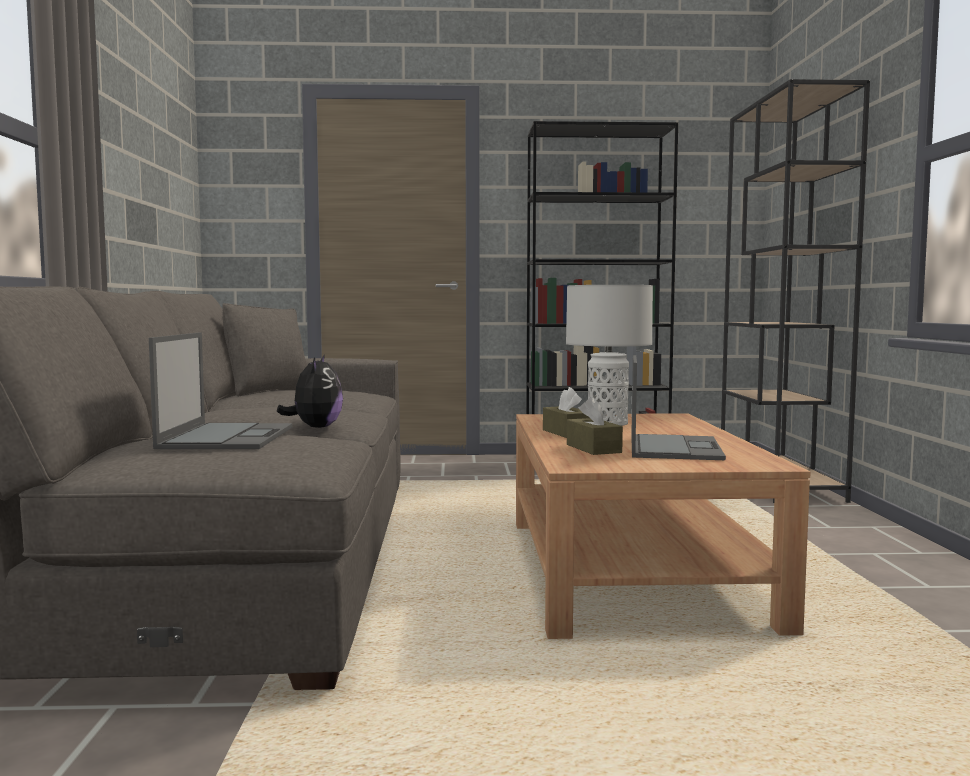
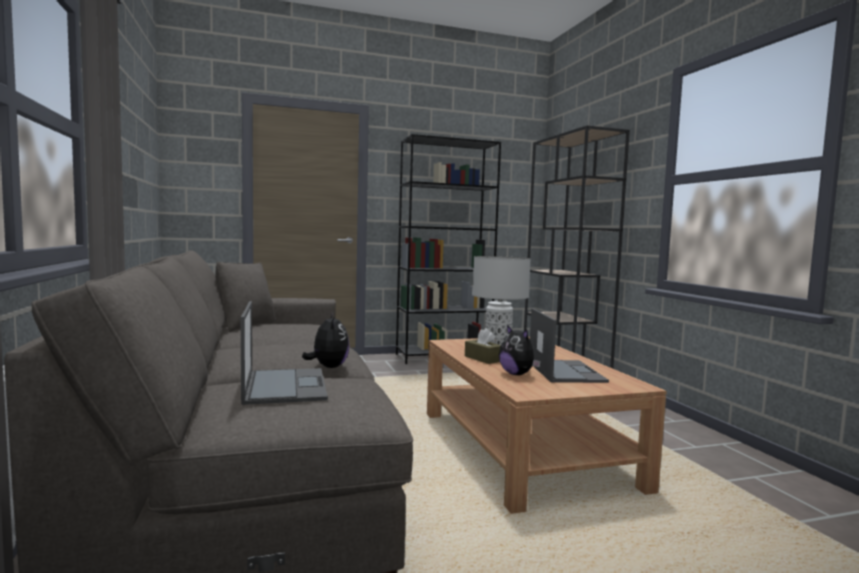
camera: 15 degrees left, 0 degrees up
(593, 448) = (517, 374): brown tissue box -> plush toy

